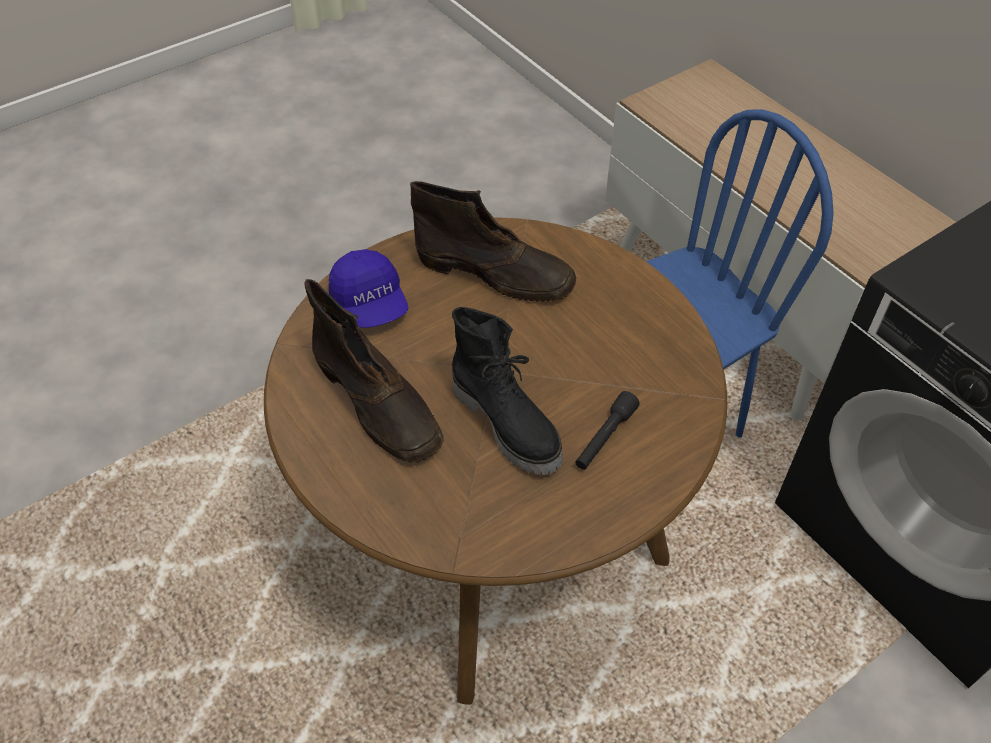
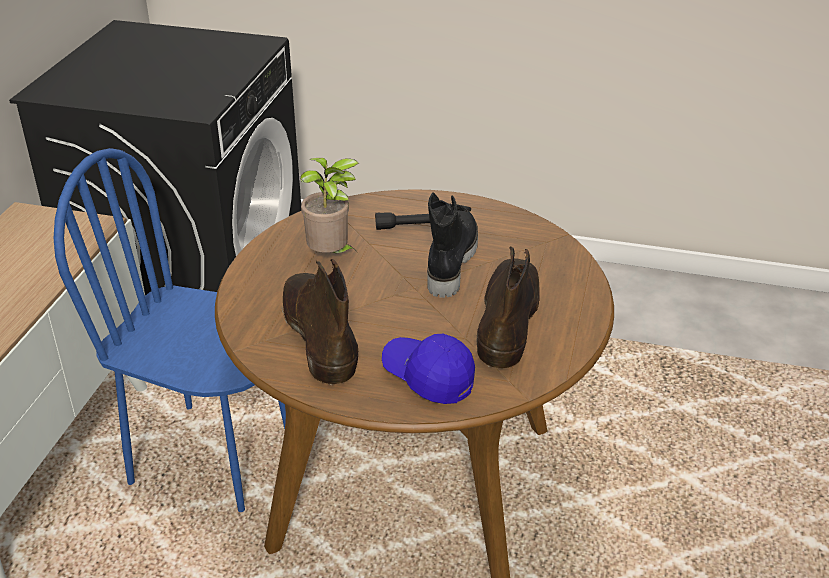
camera: 130 degrees left, 15 degrees down
(370, 303) = (428, 377): blue cap -> blue cap turned 75 degrees counterclockwise
(607, 343) = (331, 256): none -> potted plant

